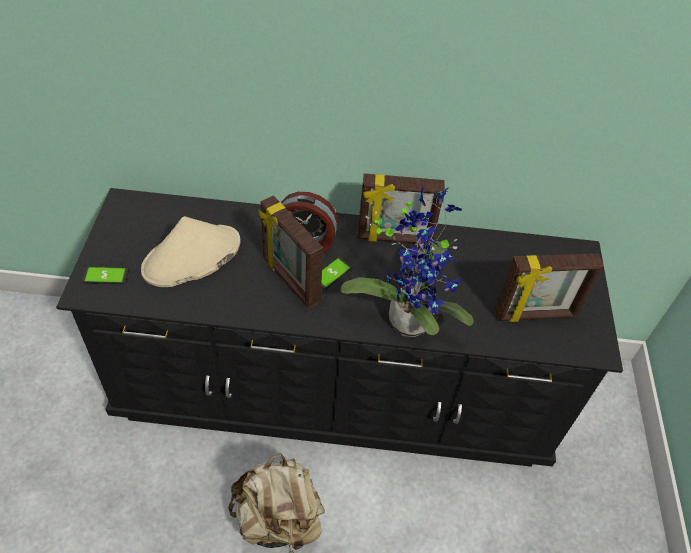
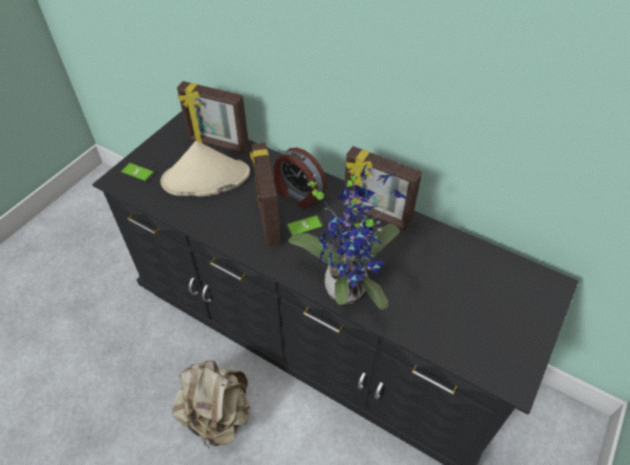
camera: 30 degrees right, 0 degrees up
(535, 315) = (467, 326): picture frame -> picture frame (218, 144)

